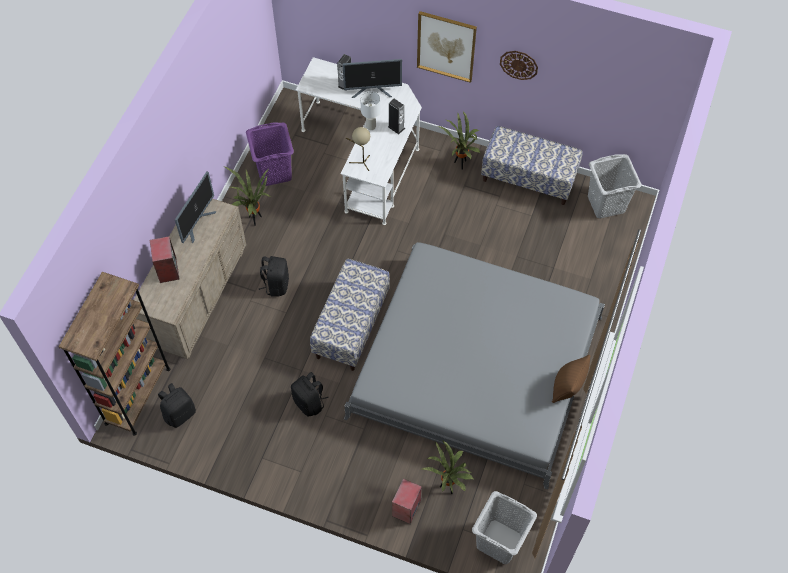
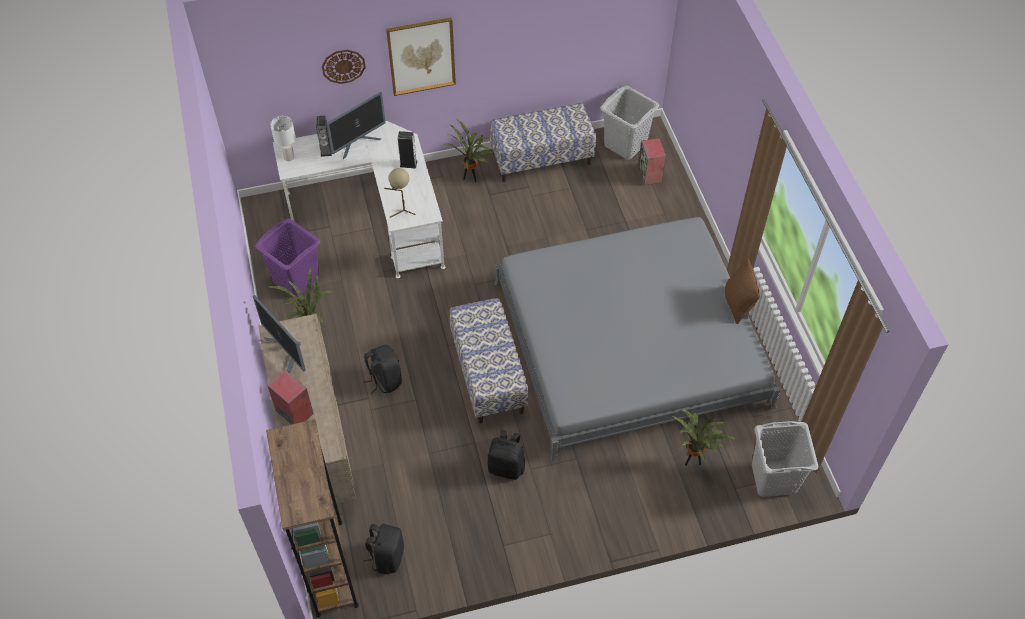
camera: 35 degrees left, 5 degrees down
(197, 223) = (287, 351): monitor -> monitor turned 150 degrees clockwise
(370, 126) = (383, 175): white table lamp -> white table lamp (288, 157)
(406, 509) = (673, 503): speaker -> speaker (650, 175)
(519, 64) = (502, 39): wall clock -> wall clock (343, 66)

